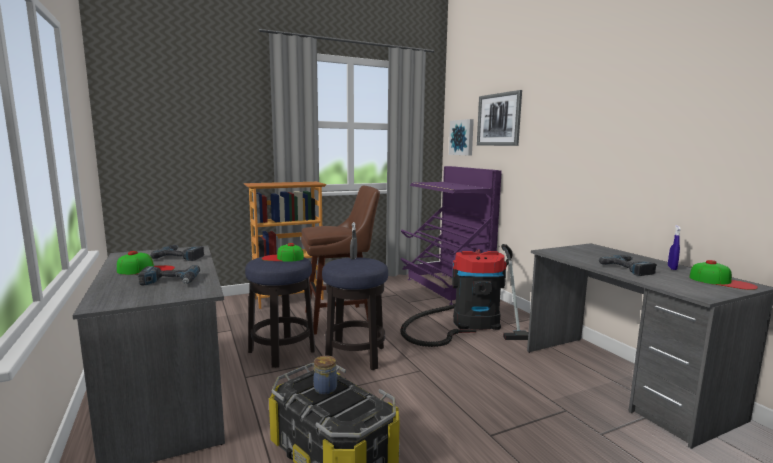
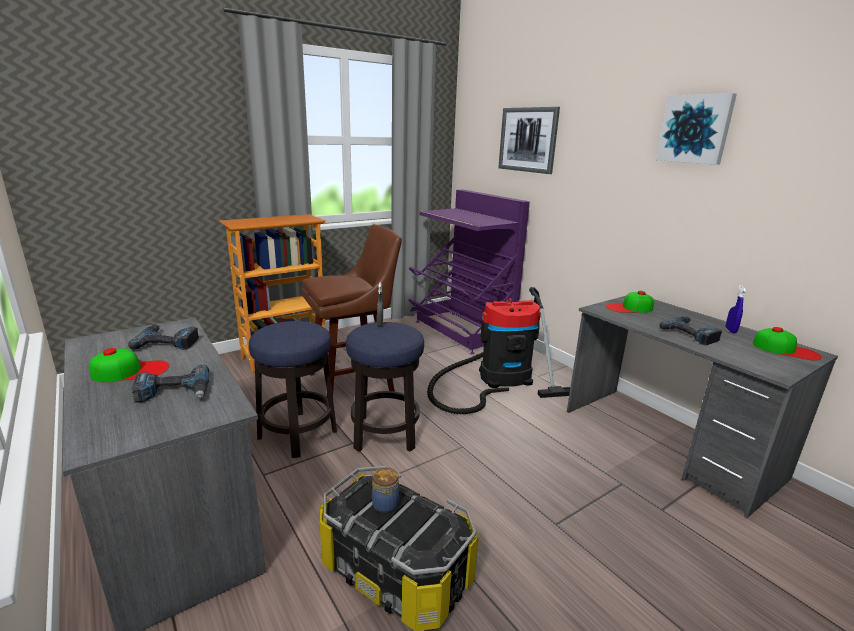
camera: 10 degrees left, 10 degrees up
(282, 258) = (293, 329): cap -> cap (629, 308)
(462, 137) = (479, 156): picture -> picture (695, 129)

